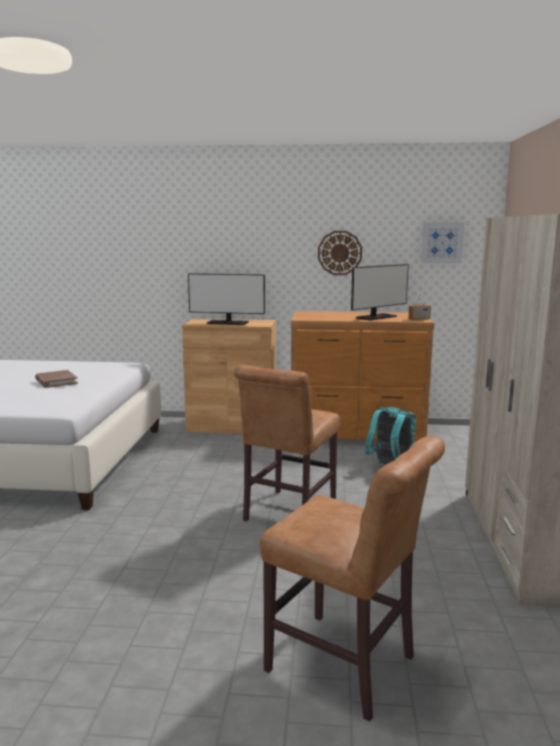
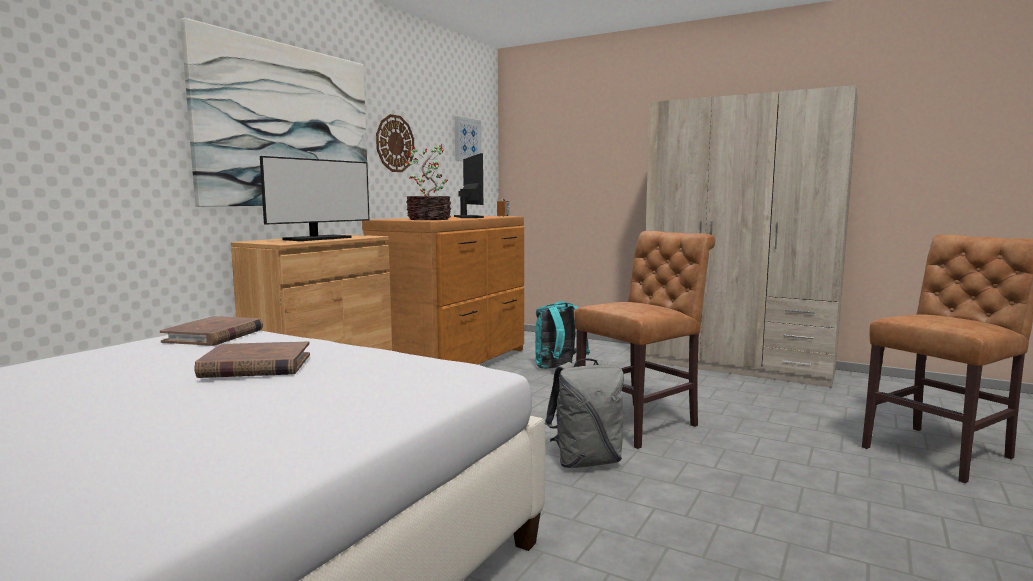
camera: 65 degrees left, 5 degrees down
(113, 366) = (214, 335): none -> brown book
(200, 506) = (586, 461): none -> grey backpack
(238, 249) = (287, 126): none -> picture
(287, 514) = (641, 423): brown chair -> brown chair turned 90 degrees counterclockwise
(316, 317) = (430, 219): none -> potted plant

